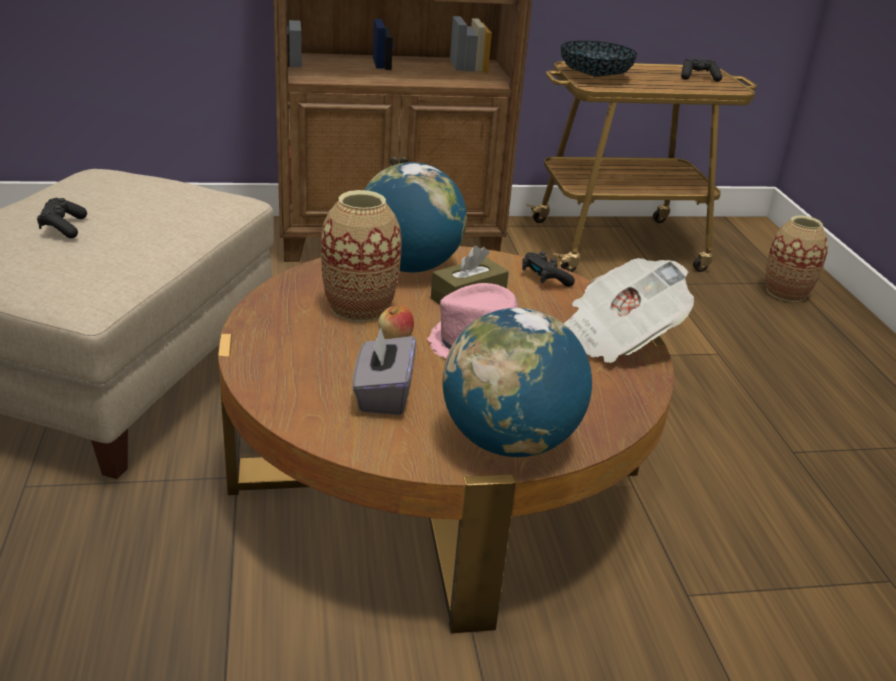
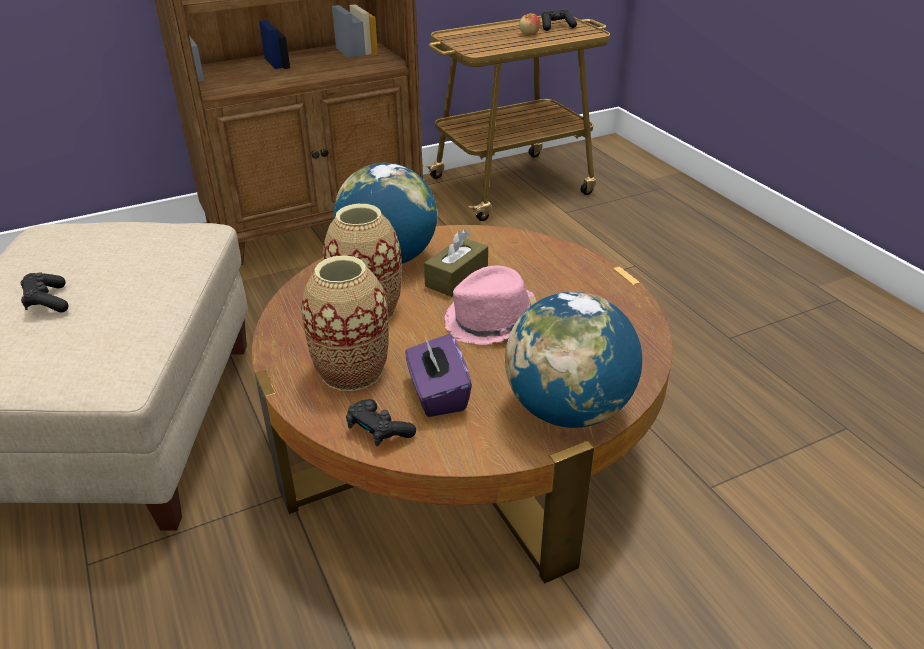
camera: 15 degrees left, 5 degrees up
(383, 395) = (437, 394): grey tissue box -> purple tissue box
(395, 337) = (416, 334): apple -> apple (529, 34)
(544, 279) = (510, 243): black game controller -> black game controller (378, 431)
(594, 77) = (472, 42): bowl -> none
(615, 338) = (598, 286): newspaper -> none
(786, 292) = (660, 198): vase -> vase (351, 371)

